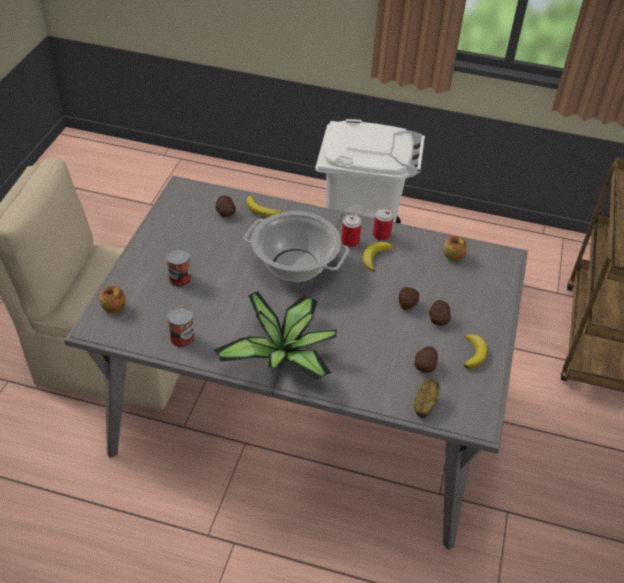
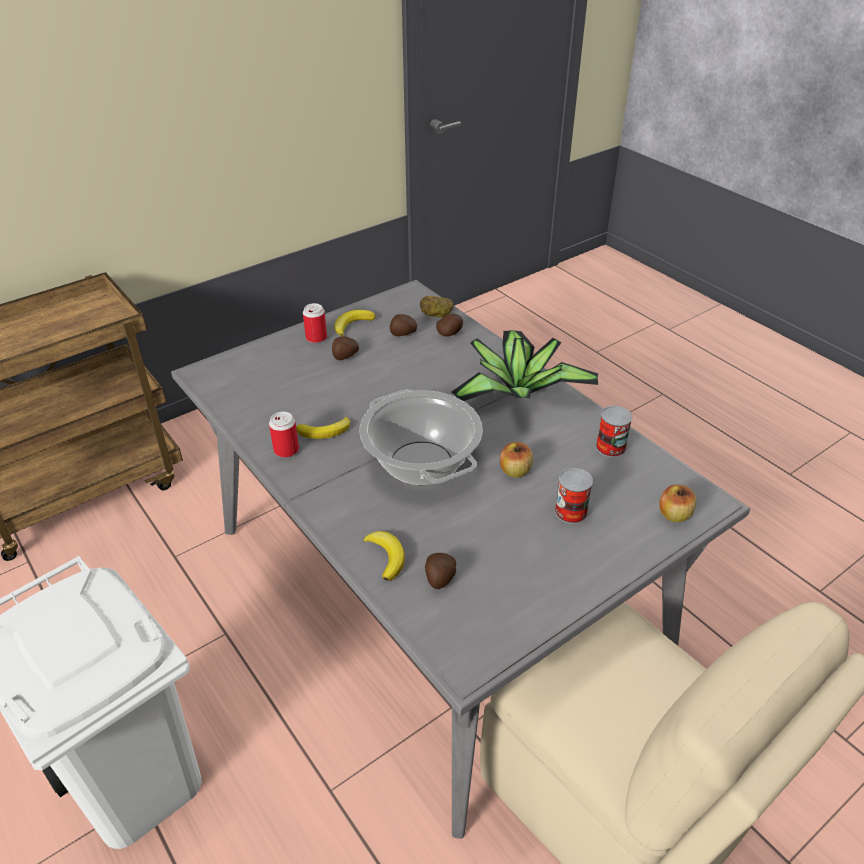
camera: 140 degrees left, 5 degrees down
(350, 242) = (329, 460): can -> can (316, 338)
(406, 304) = (356, 378): potato -> potato (450, 333)
(453, 256) = (249, 396): apple -> apple (515, 471)

